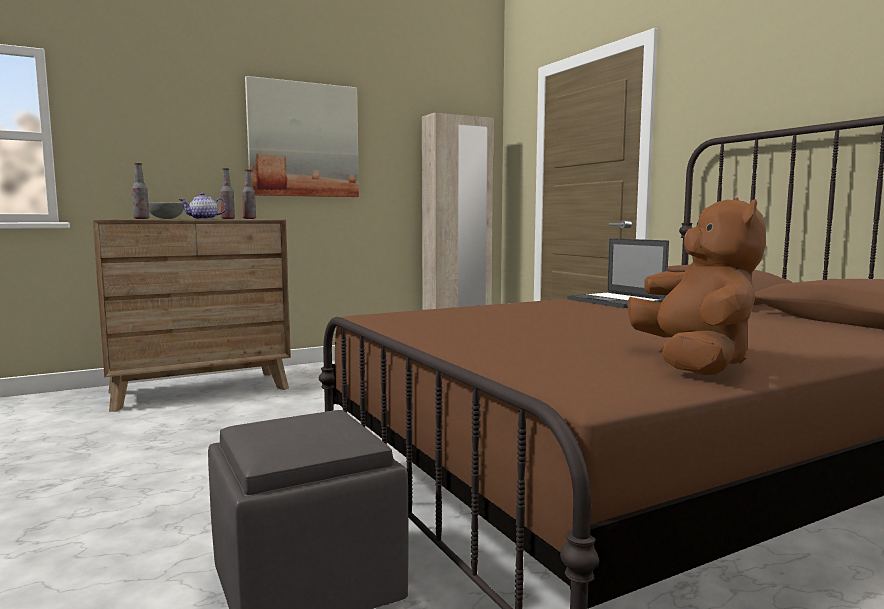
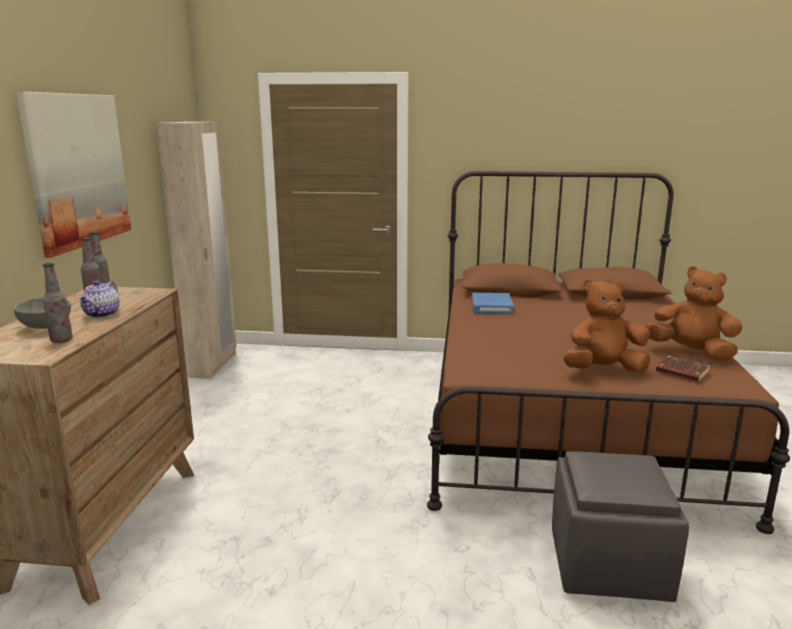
camera: 55 degrees left, 10 degrees up
(493, 341) = (603, 370): none -> brown plush toy
(573, 365) = (681, 373): none -> brown book
(616, 301) = (491, 306): laptop -> blue book

